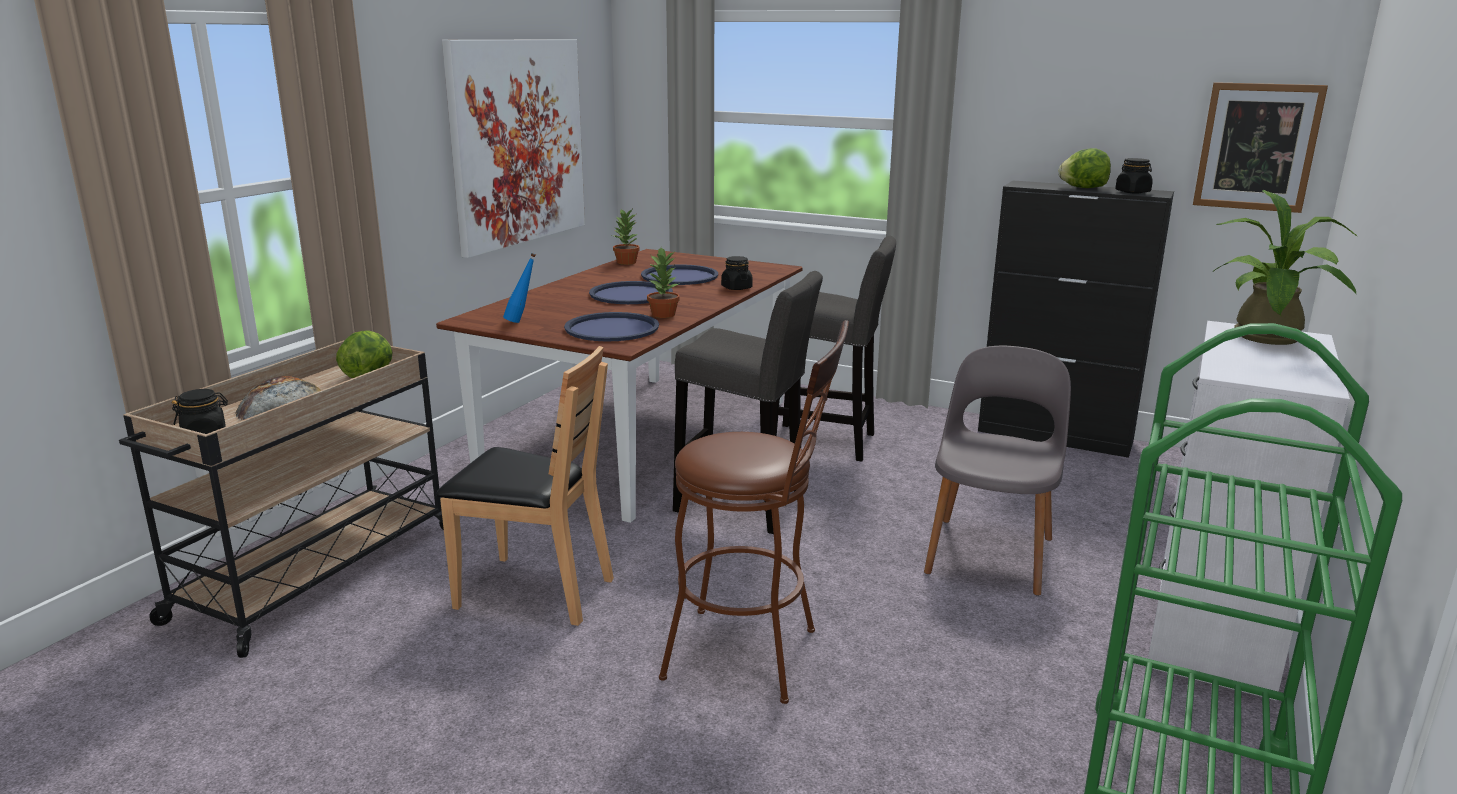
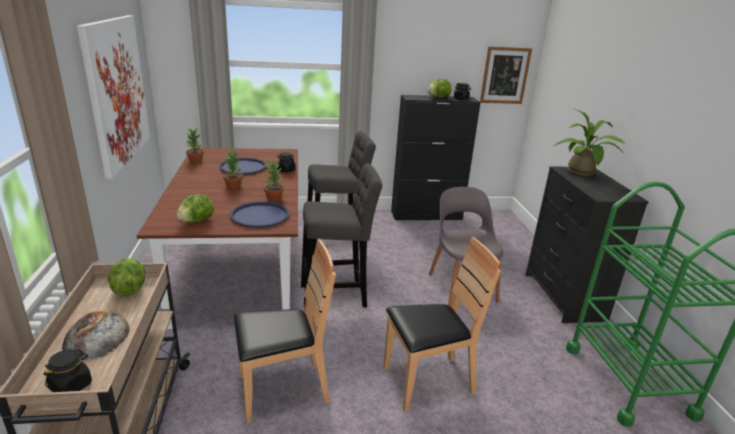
camera: 35 degrees left, 5 degrees up
(521, 321) = (196, 221): blue bottle -> lettuce
(631, 294) = (234, 186): blue tray -> potted plant
(754, 655) = (427, 382): brown stool -> brown chair
(1210, 629) = (563, 296): white dresser -> black dresser

